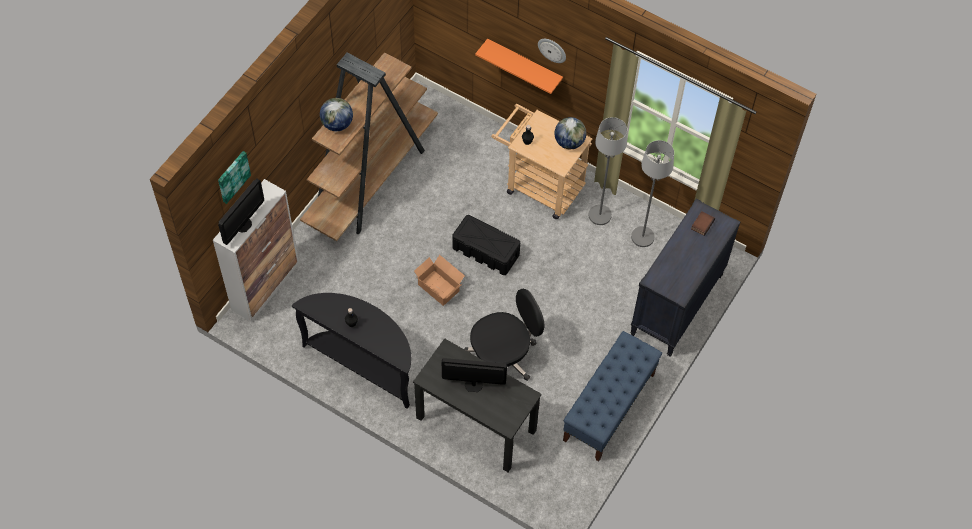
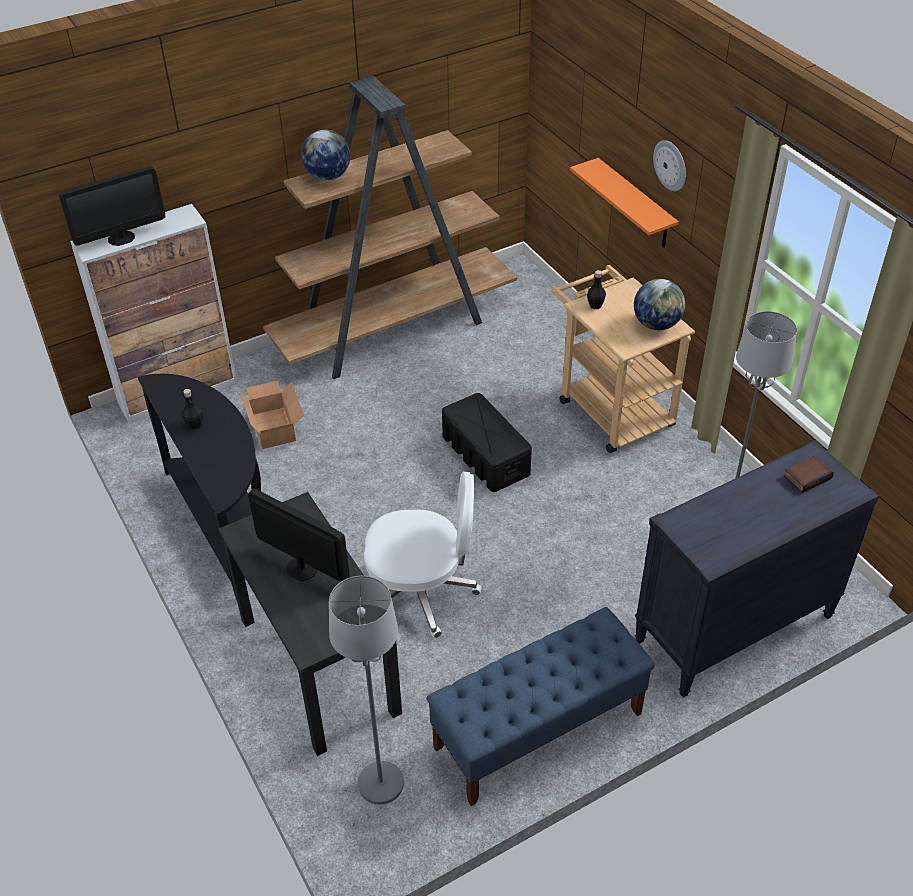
camera: 30 degrees right, 15 degrees down
(232, 176) = (121, 152): picture -> none
(439, 286) = (393, 472): cardboard box -> cardboard box (275, 426)
(503, 356) = (422, 591): black office chair -> white office chair
(600, 215) = (677, 470): grey floor lamp -> grey floor lamp (381, 783)

